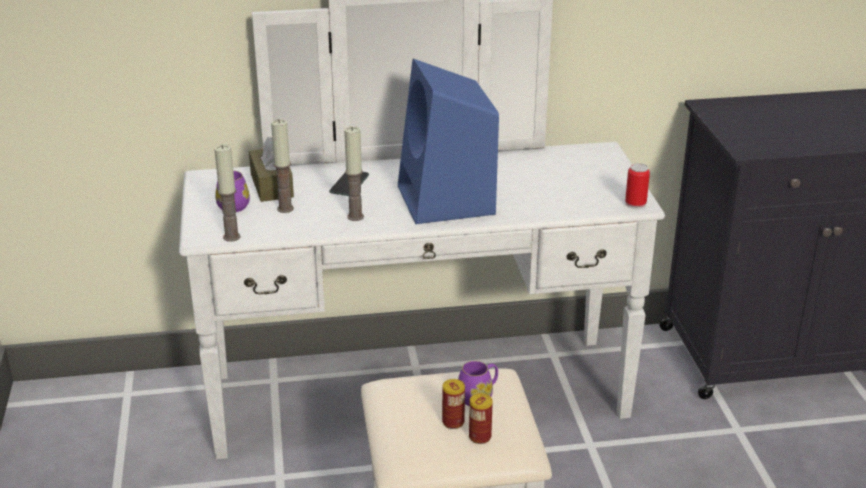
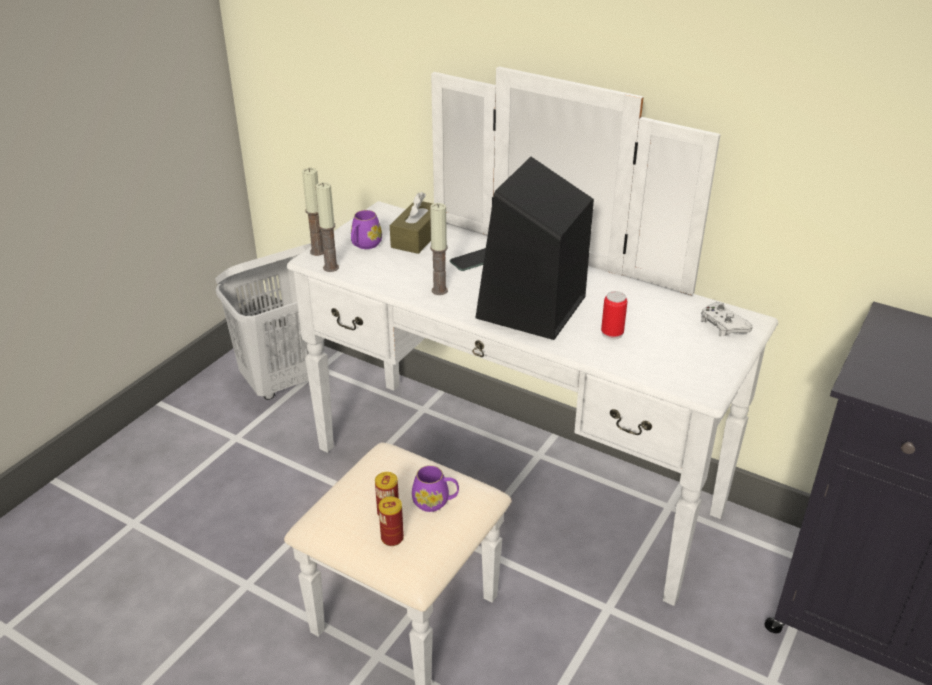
camera: 40 degrees right, 5 degrees up
(103, 422) = (284, 381): none -> white laundry basket
(285, 209) = (399, 261): candle -> candle (317, 251)
(447, 201) = (531, 309): blue speaker -> black speaker
(591, 159) = (722, 325): none -> white game controller
(635, 204) = (701, 390): can -> can (612, 333)

